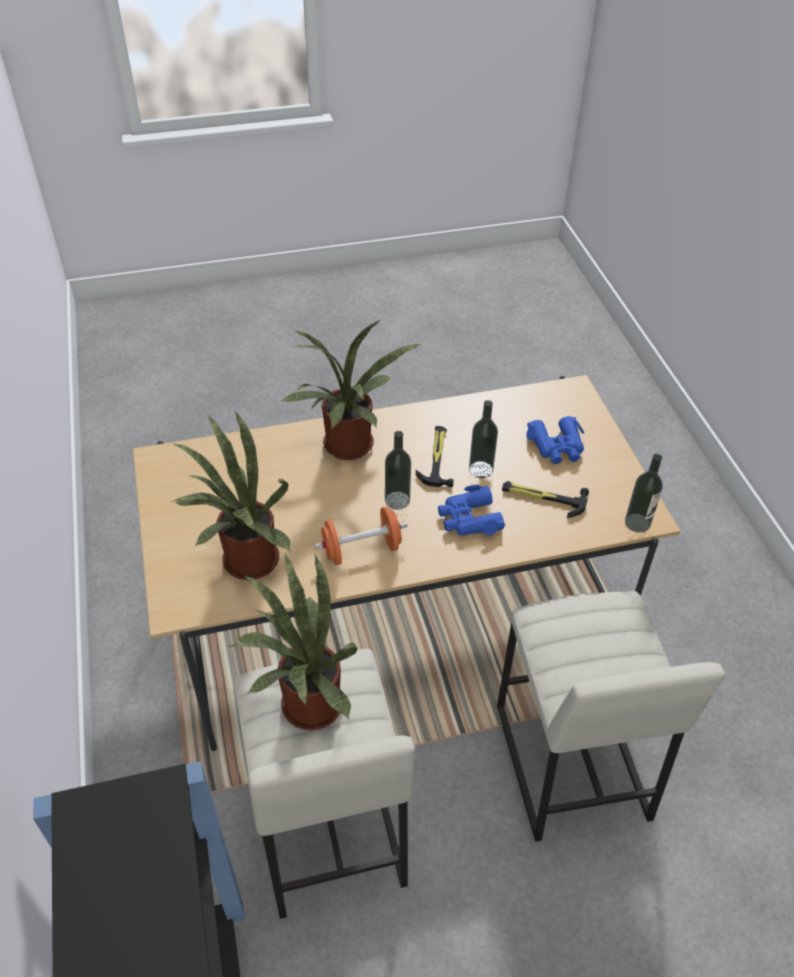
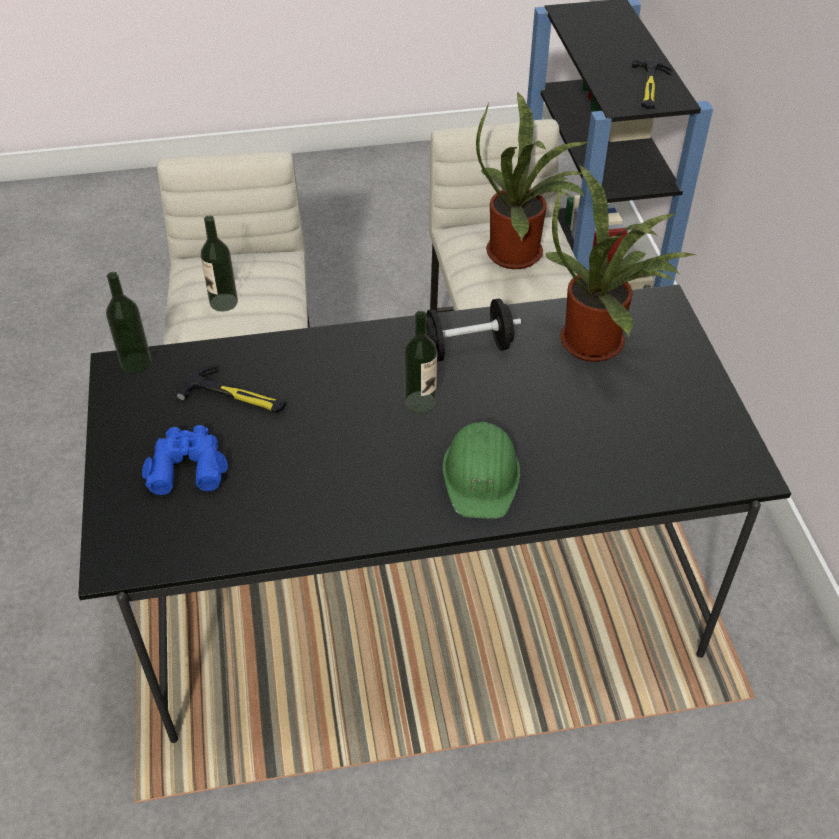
camera: 175 degrees left, 0 degrees up
(349, 449) = (481, 475): potted plant -> green hard hat
(361, 550) = (466, 349): orange dumbbell -> black dumbbell
(394, 612) = (419, 576): beige dining table -> black dining table
(436, 457) = (360, 457): hammer -> hammer (649, 88)
(469, 519) = (335, 376): blue binoculars -> none
(481, 469) = (304, 437): bottle -> bottle (223, 302)

